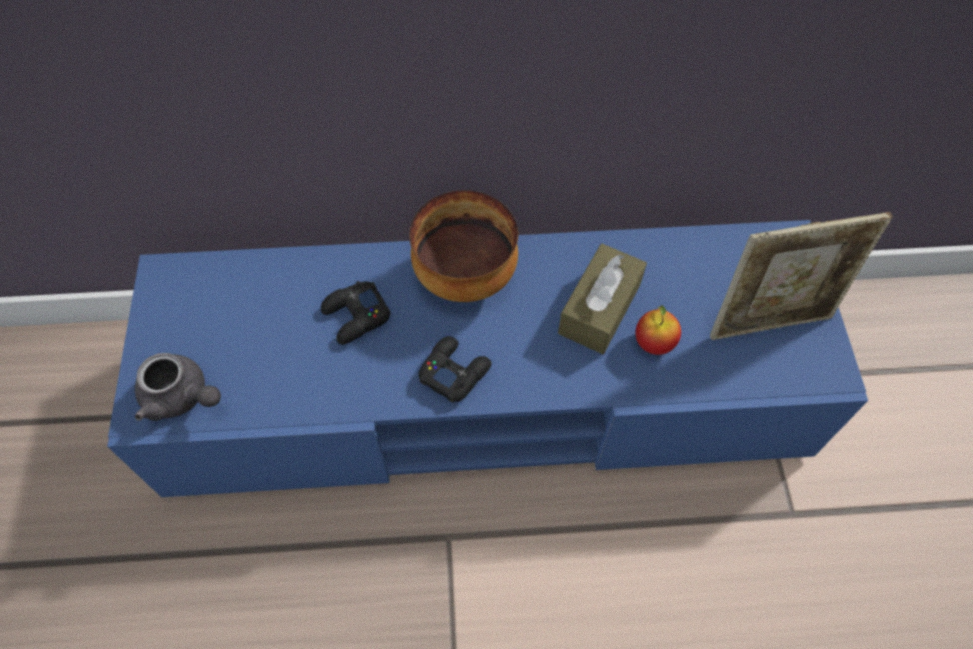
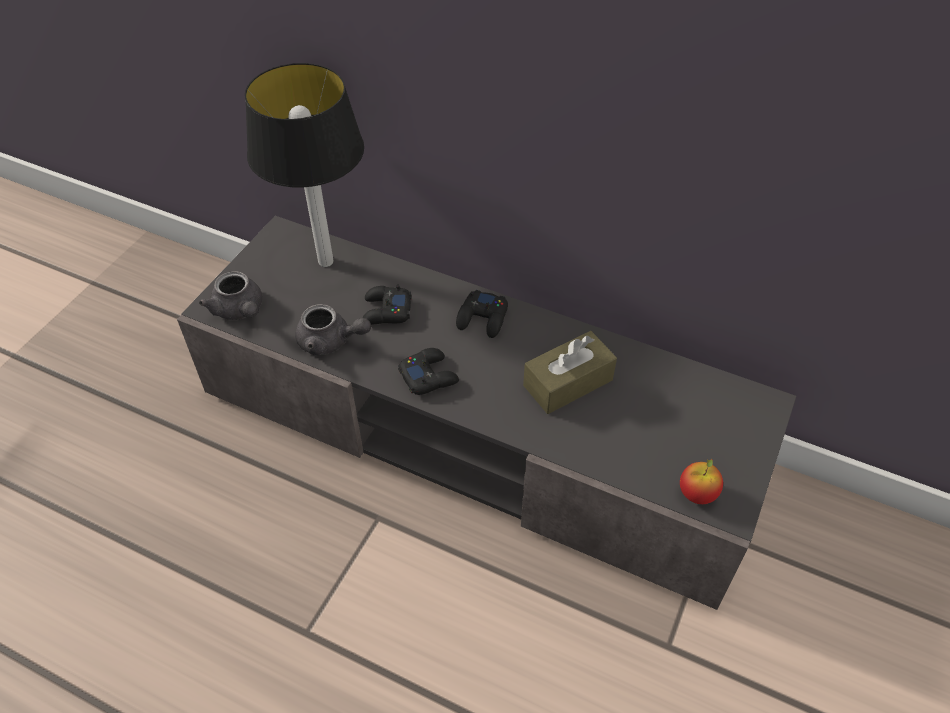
camera: 30 degrees right, 10 degrees down
(245, 286) = (327, 261): none -> table lamp
(318, 384) = (330, 341): none -> grey teapot
(466, 276) = (483, 318): bowl -> black game controller
(486, 391) = (475, 432): blue tv stand -> grey tv stand
(653, 343) = (593, 424): apple -> apple (697, 494)
(770, 322) = (702, 453): picture frame -> none

